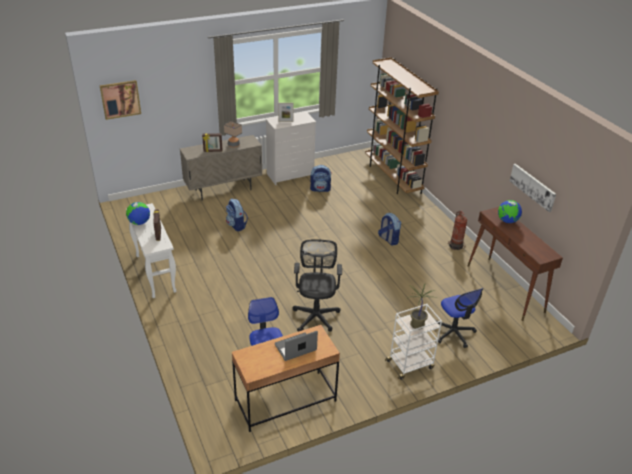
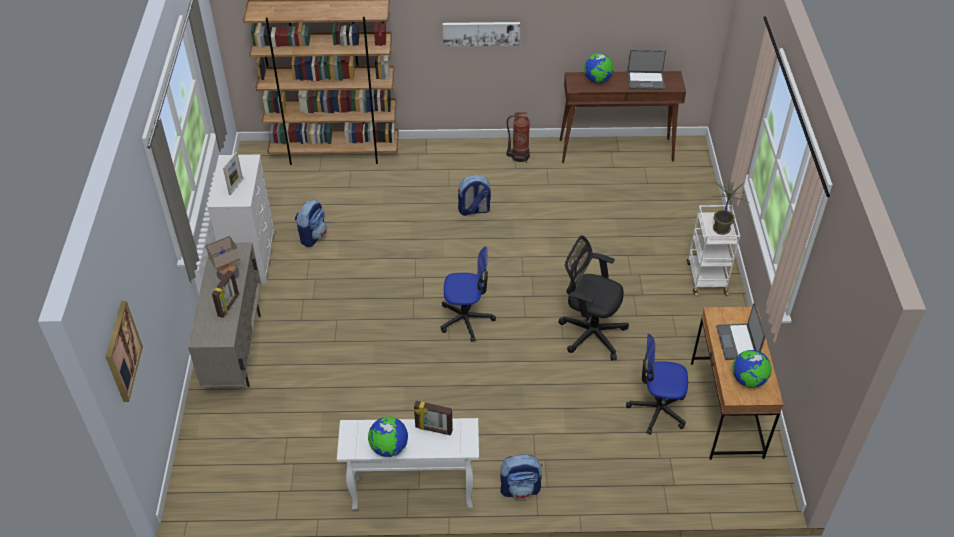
camera: 65 degrees left, 10 degrees up
(236, 225) = (346, 360): backpack -> backpack (520, 488)
(261, 360) = (748, 380): none -> globe
(454, 333) = (671, 222): office chair -> office chair (466, 319)
(531, 242) = (645, 81): none -> laptop
(533, 187) = (607, 25): picture -> picture (481, 33)

